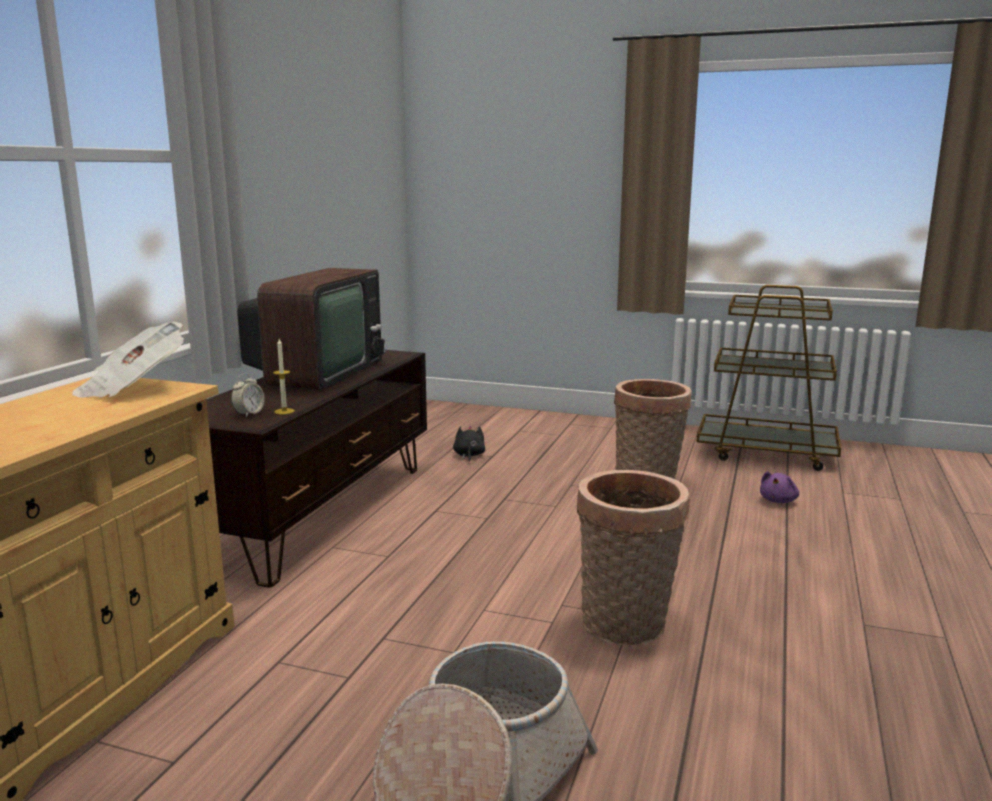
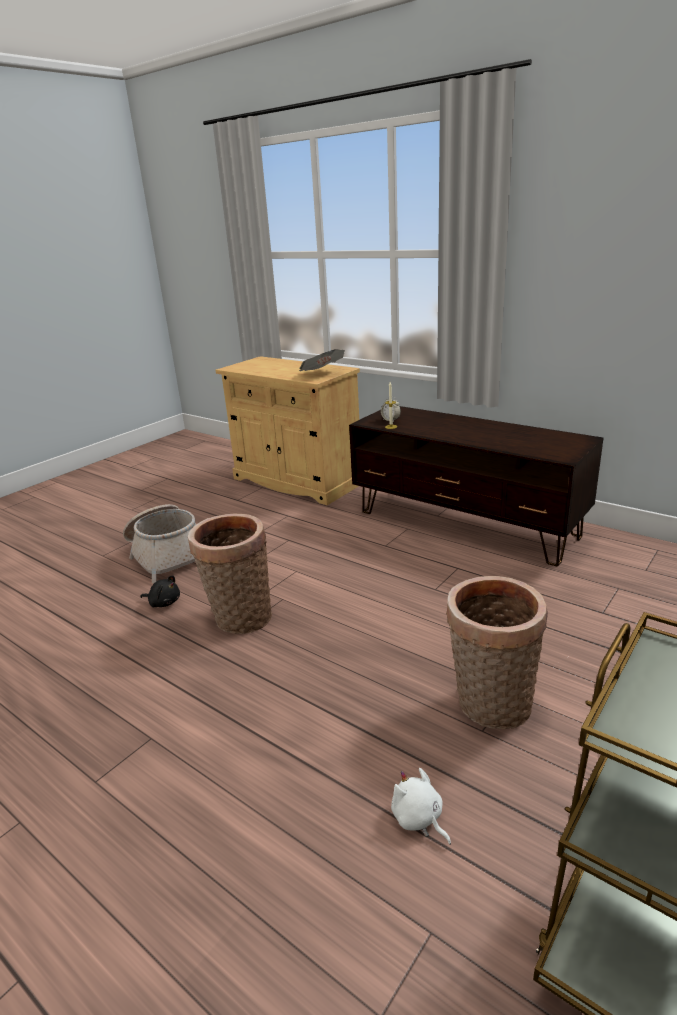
camera: 110 degrees right, 10 degrees up
(318, 373) = (493, 432): television -> none
(469, 455) = (604, 598): black plush toy -> black plush toy (163, 602)
(778, 501) = (419, 819): purple plush toy -> white plush toy

